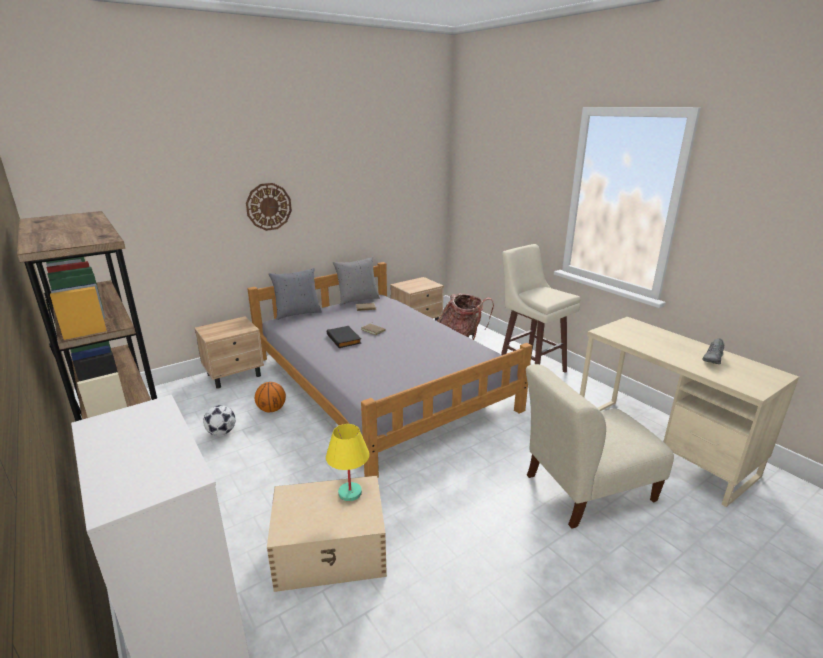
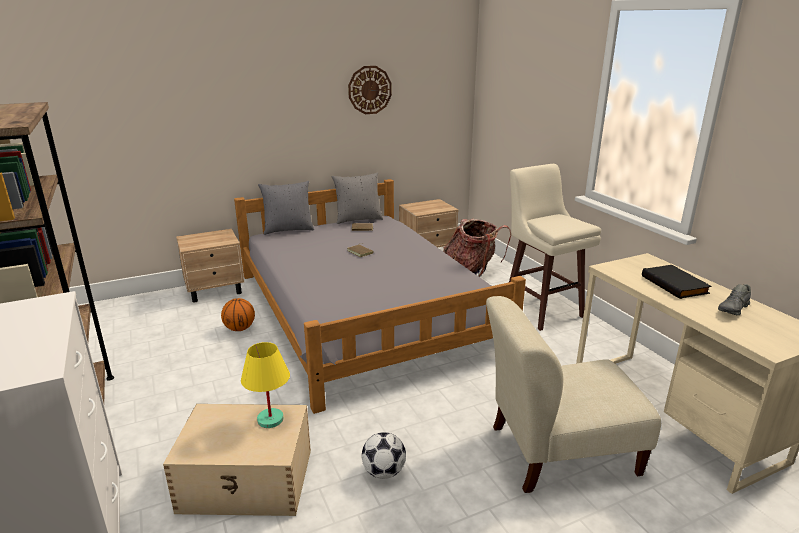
camera: 10 degrees right, 0 degrees up
(221, 432) = (181, 347): football -> football (384, 472)
(268, 206) = (260, 111): wall clock -> wall clock (369, 90)
(344, 339) = (325, 259): black book -> black book (675, 284)

